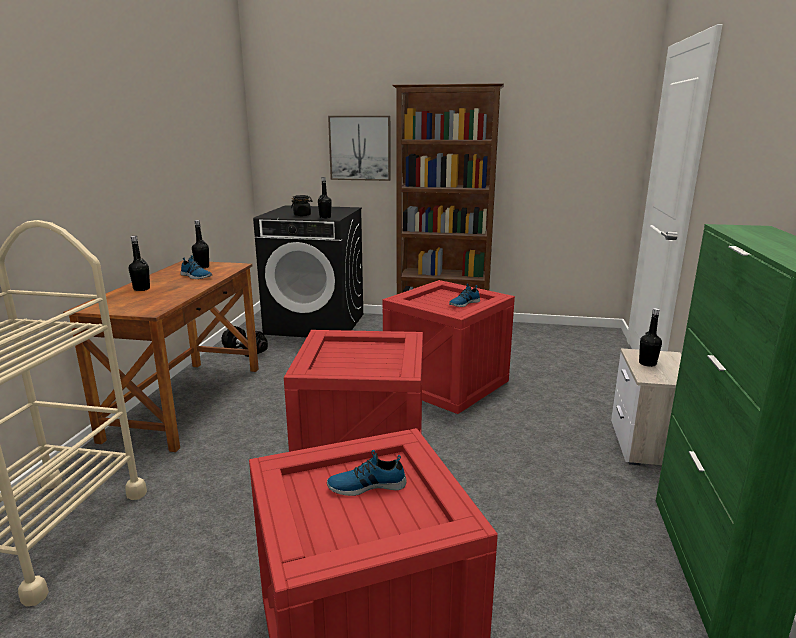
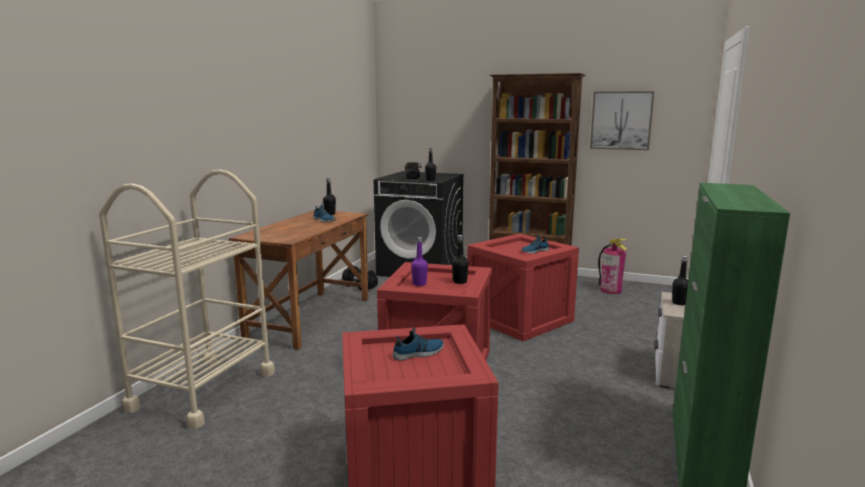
camera: 10 degrees right, 5 degrees down
(142, 289) = (283, 226): black bottle -> black bottle (460, 282)
(337, 362) = (419, 284): none -> purple bottle
(360, 148) = (464, 125): picture -> picture (621, 120)
(366, 485) = (419, 353): shoe -> shoe turned 150 degrees clockwise
(537, 337) = (611, 290): none -> fire extinguisher

